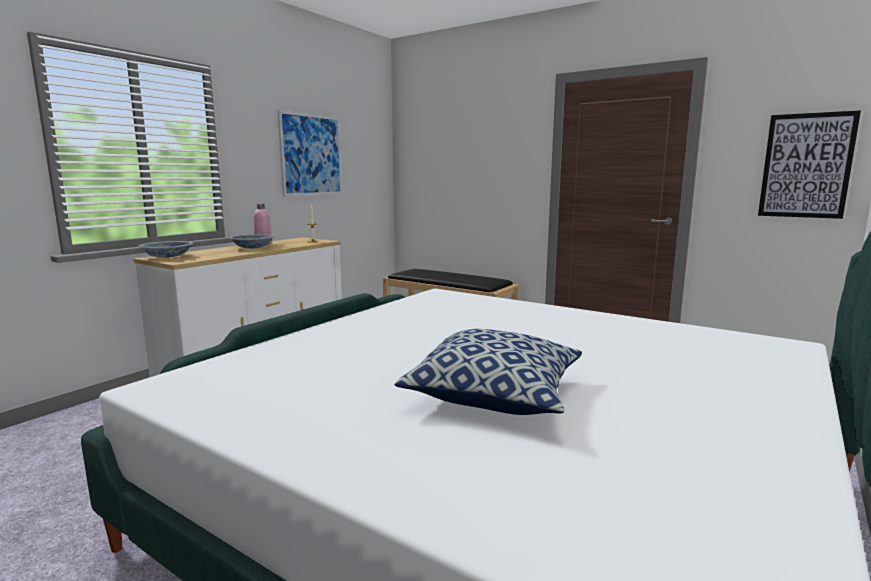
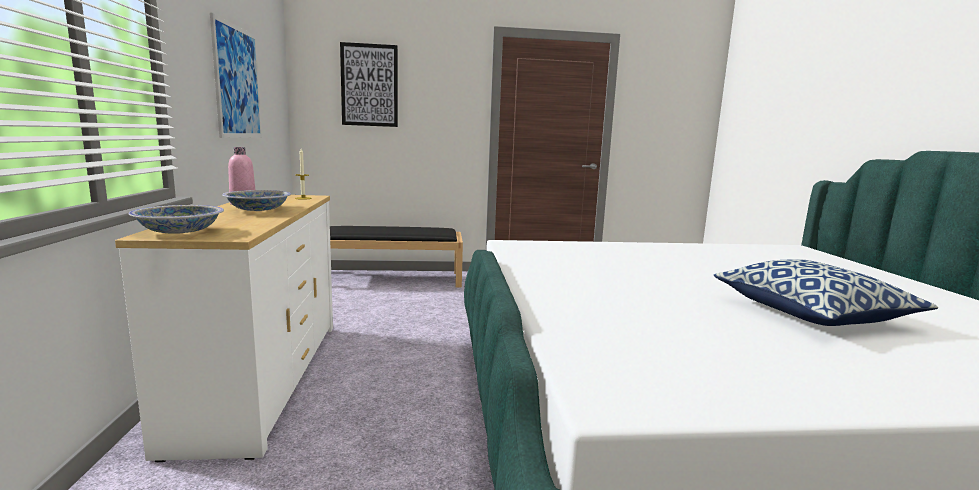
camera: 40 degrees left, 0 degrees up
(806, 166) = (682, 125): picture -> picture (369, 85)

